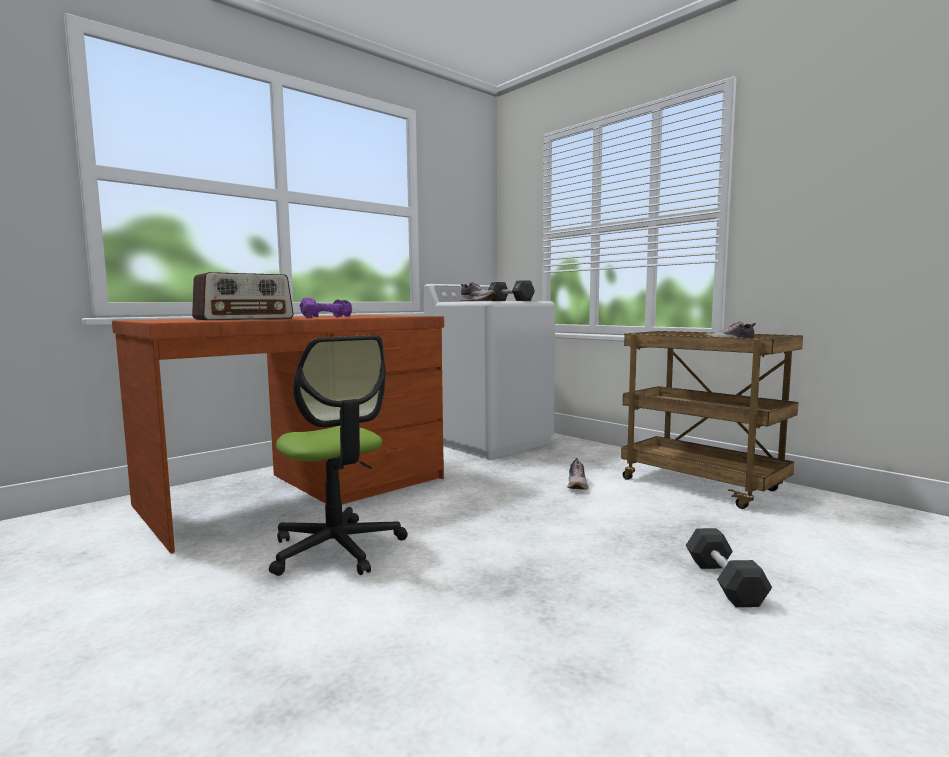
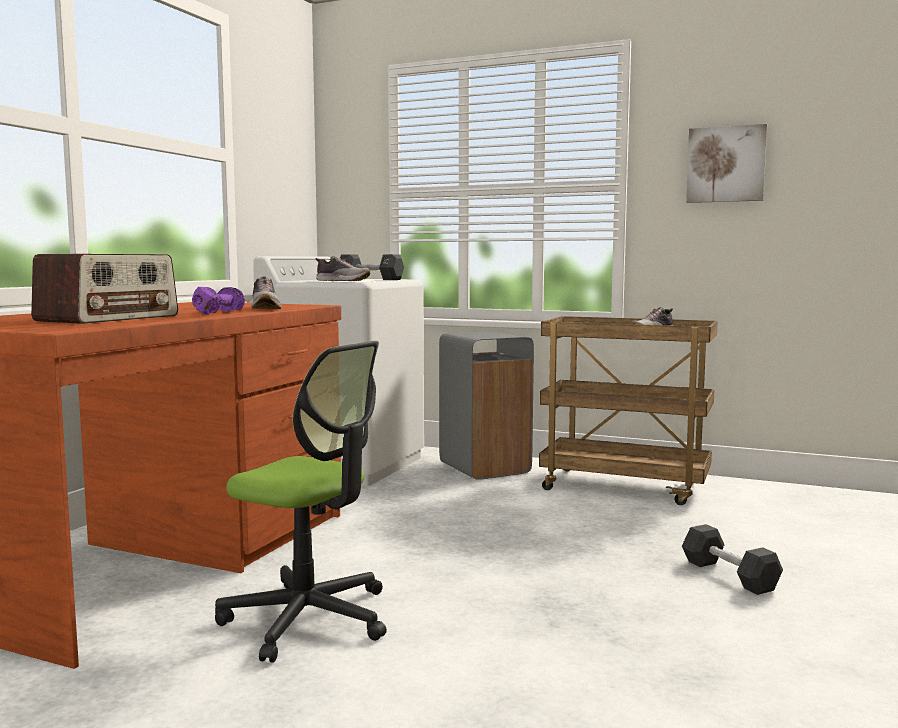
camera: 25 degrees left, 0 degrees up
(577, 485) = (503, 503): shoe -> shoe (265, 308)
(593, 455) = (485, 467): none -> grey trash can
(826, 182) = (726, 164): none -> picture

